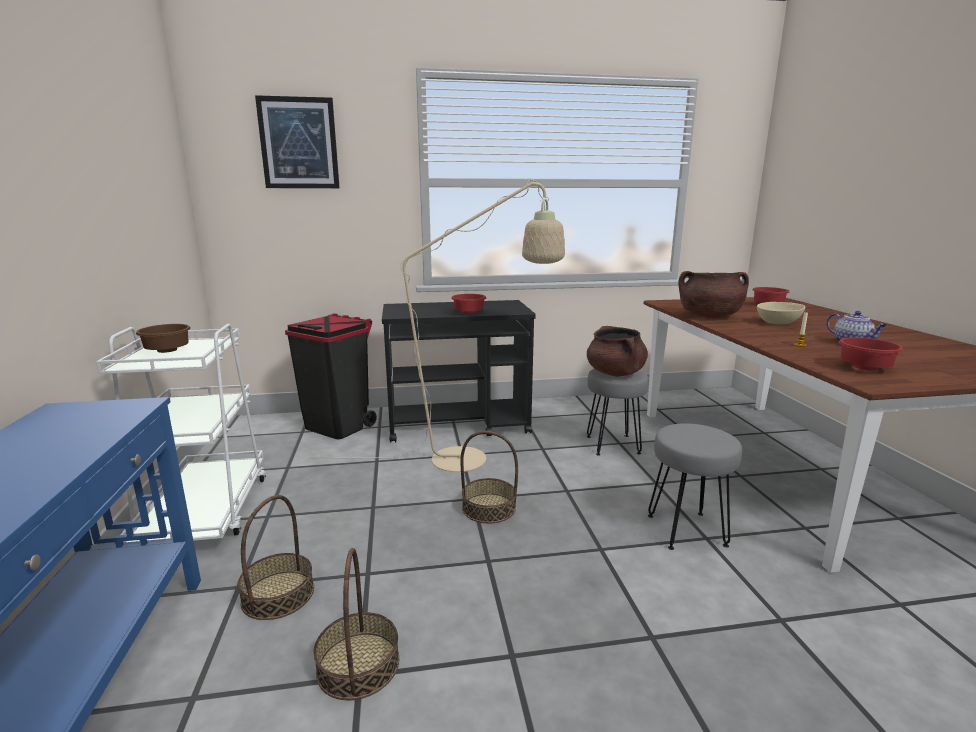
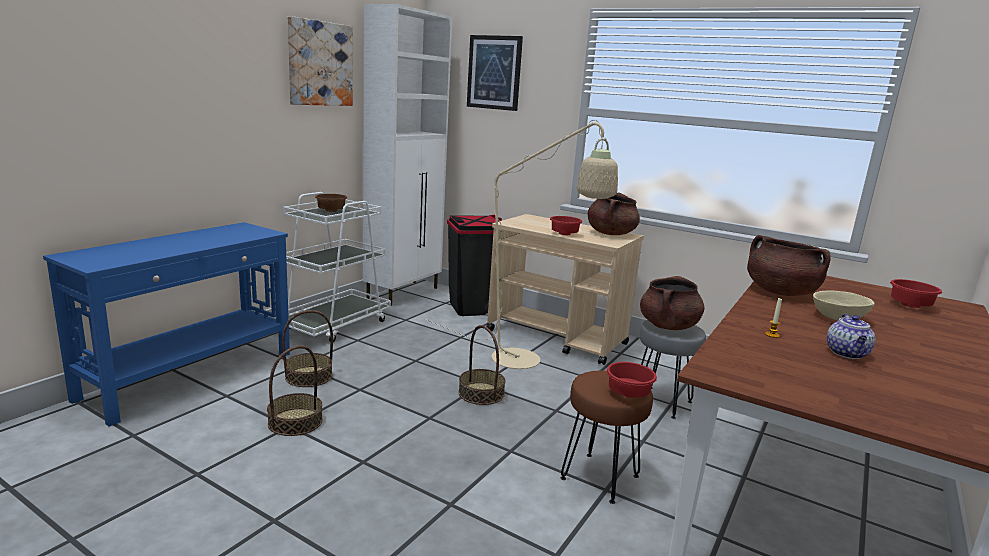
camera: 40 degrees right, 0 degrees up
(83, 123) = (320, 64): none -> picture
(236, 438) = (404, 293): none -> white cabinet
(459, 424) = (557, 337): black cart -> beige cart
(496, 304) = (611, 233): none -> brown cooking pot
(685, 530) = (599, 476): grey stool -> brown stool
(864, 368) = (758, 365): red bowl -> red bowl (629, 393)

